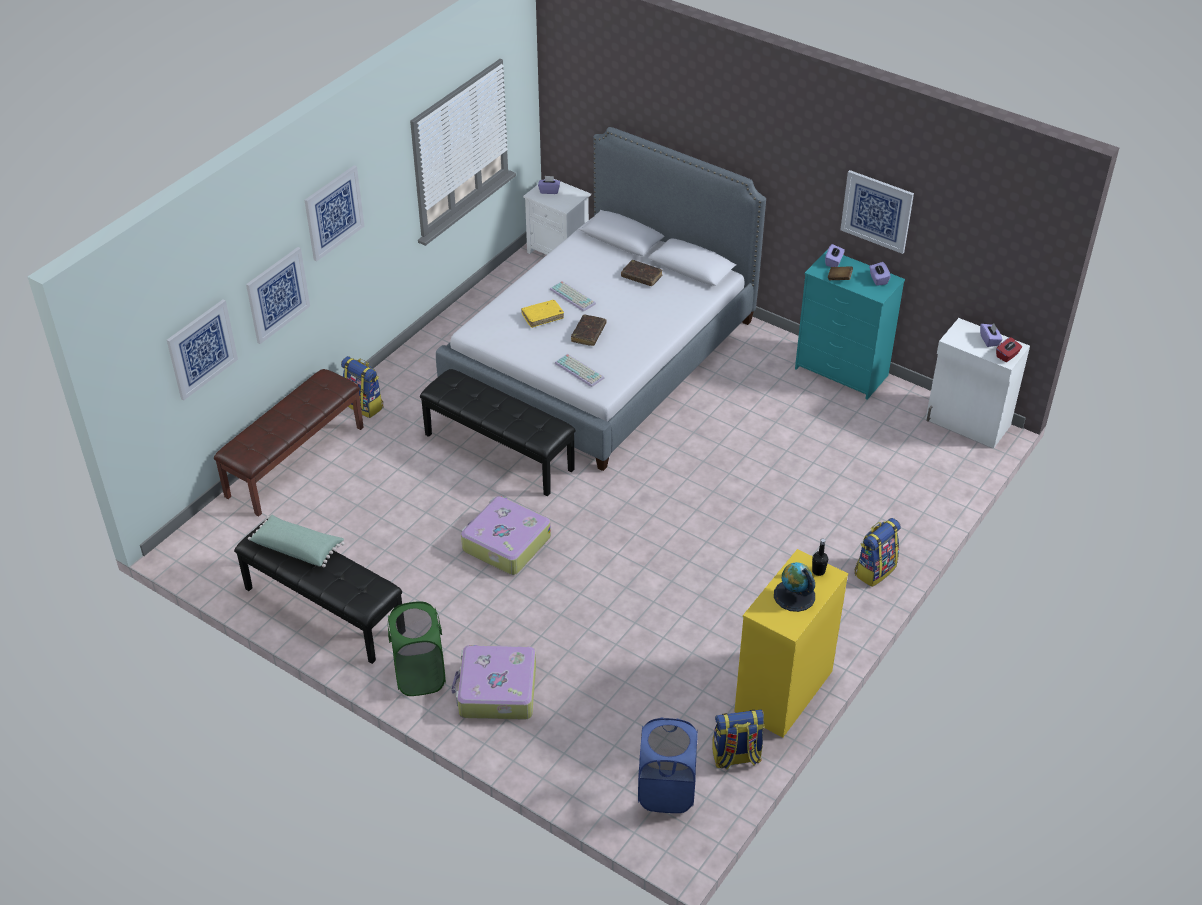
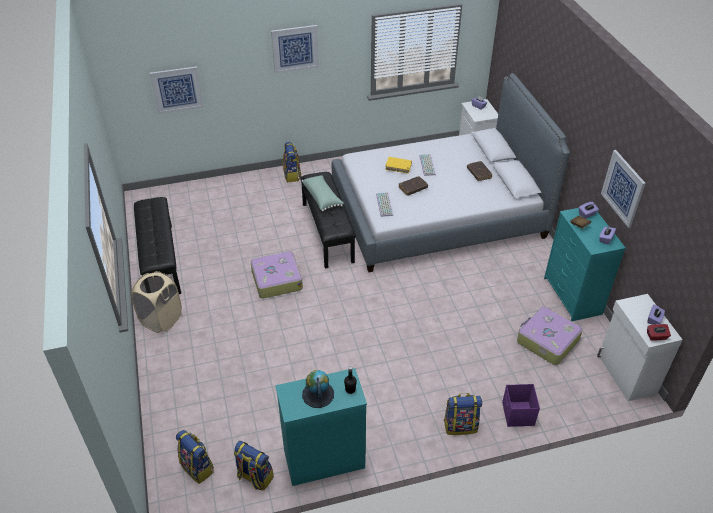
camera: 40 degrees right, 0 degrees up
(277, 294) = (242, 81): picture -> none
(295, 461) = (231, 184): brown bench -> none
(298, 547) = (155, 217): green pillow -> green pillow (322, 197)
(420, 675) = (161, 319): green laundry basket -> beige laundry basket
(496, 691) = (184, 352): suitcase -> suitcase (546, 341)
(666, 791) = (197, 468): blue laundry basket -> backpack
(783, 692) = (323, 459): yellow dresser -> turquoise dresser
(914, 524) = (518, 414): none -> purple storage box

